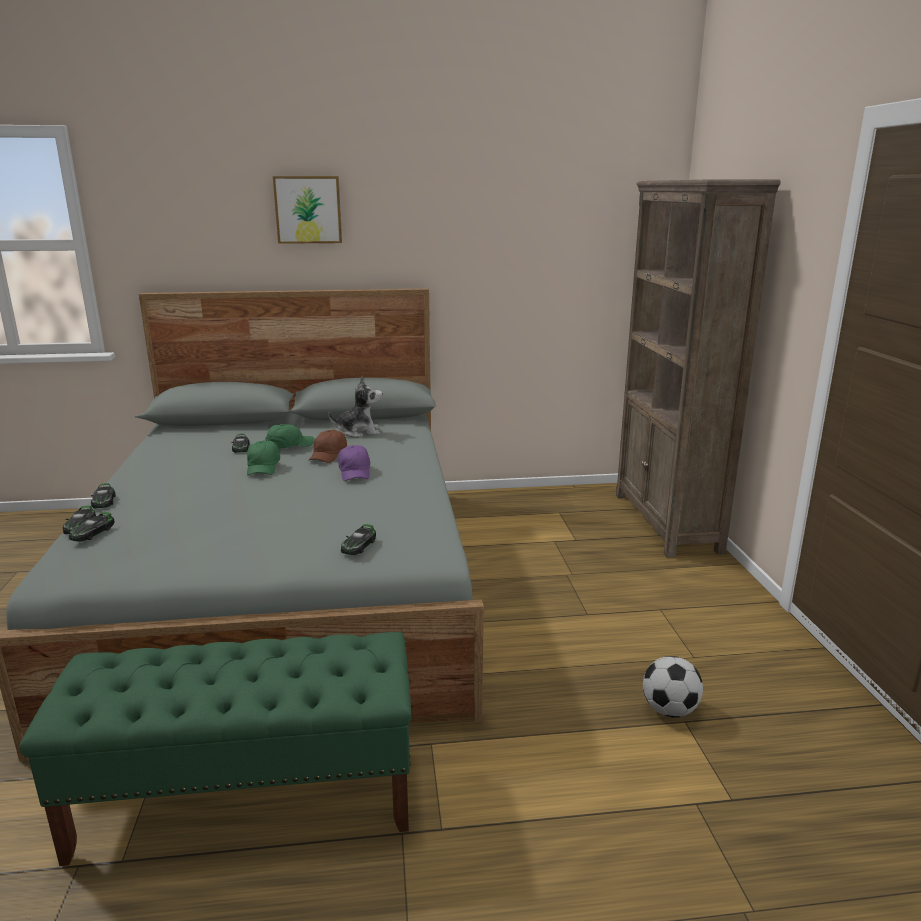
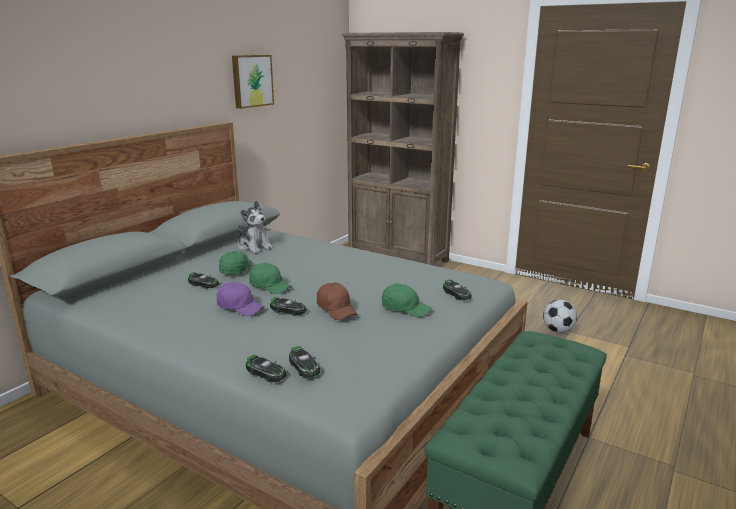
camera: 50 degrees left, 0 degrees up
(104, 501) = (223, 355): toy car -> toy car (288, 310)
(285, 534) = (405, 309): none -> green cap
(308, 210) = (133, 57): picture -> picture (251, 81)
(328, 455) = (283, 265): brown cap -> brown cap (336, 309)
(355, 472) = (332, 266): purple cap -> purple cap (240, 307)
(359, 432) = (254, 247): plush toy -> plush toy turned 105 degrees clockwise

